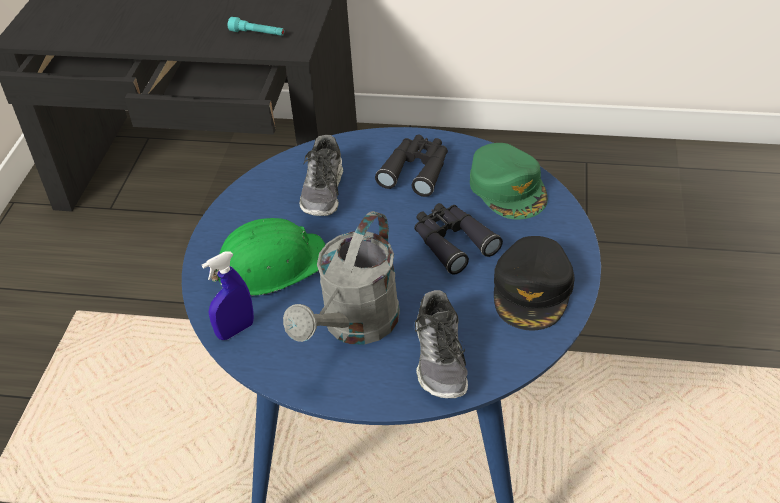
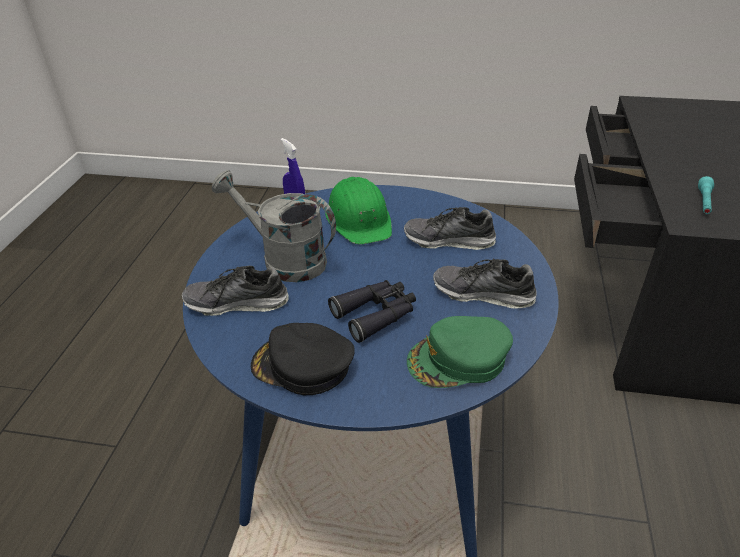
camera: 90 degrees right, 5 degrees down
(416, 170) = (483, 294): black binoculars -> shoe

